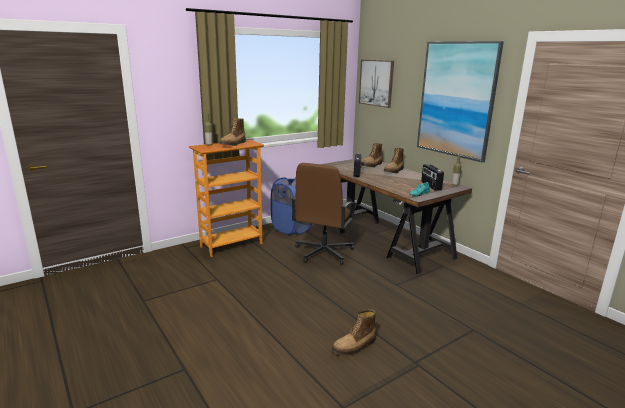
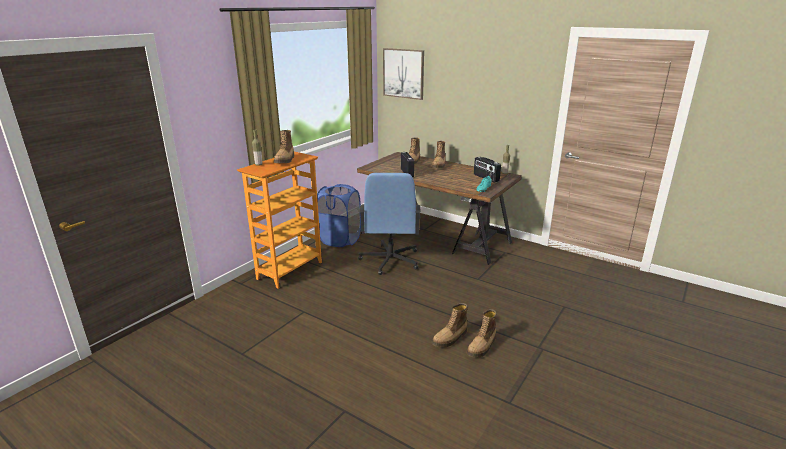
camera: 20 degrees left, 5 degrees up
(323, 252) = (390, 260): brown office chair -> blue office chair
(328, 331) = (450, 338): none -> boot
(456, 100) = (499, 91): picture -> none

